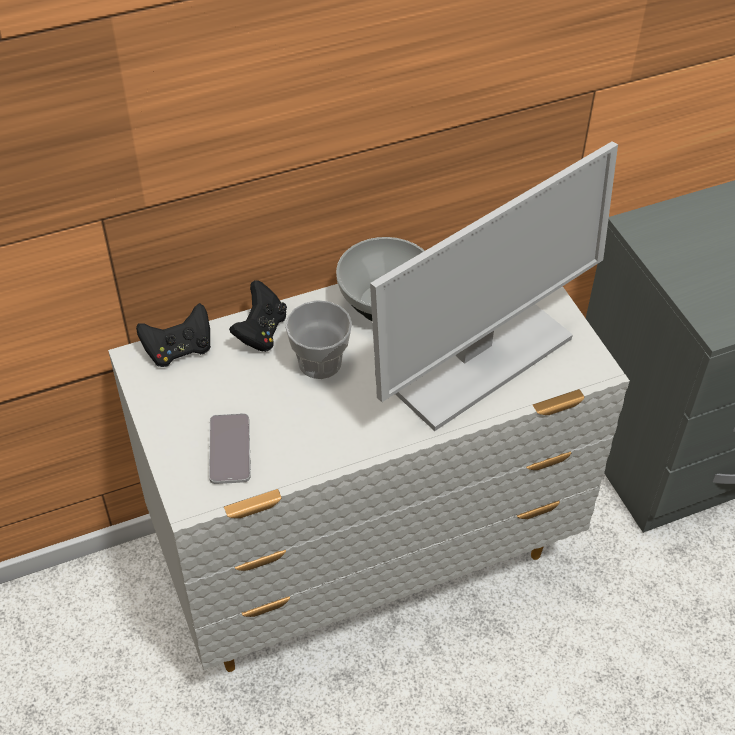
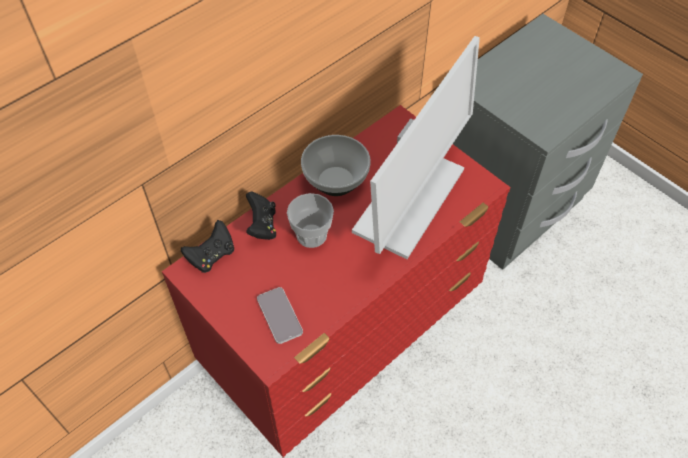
camera: 20 degrees left, 5 degrees up
(368, 558) = (345, 342): white dresser -> red dresser

